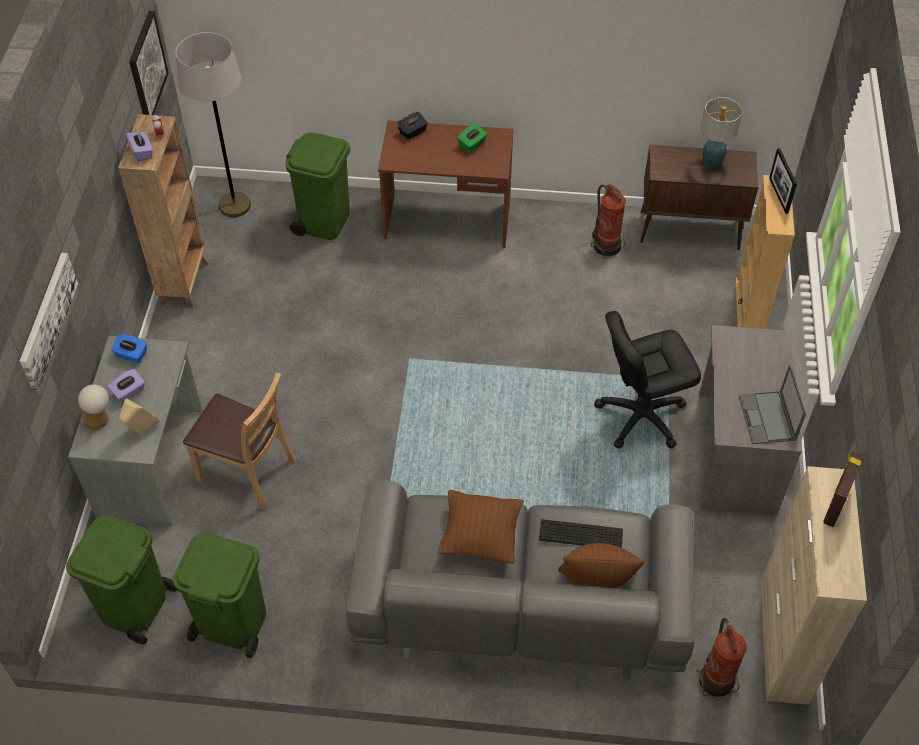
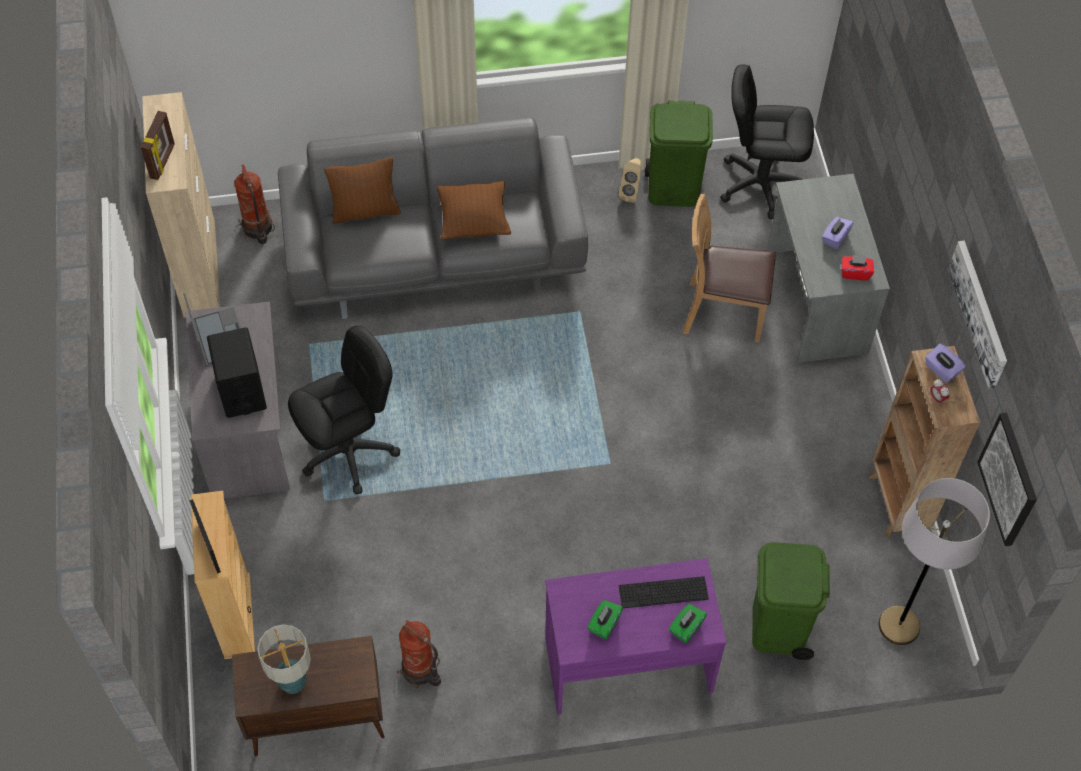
camera: 165 degrees right, 5 degrees up
(46, 320) = (900, 146): picture -> picture (979, 313)
(100, 421) = (845, 208): table lamp -> none
(131, 355) = (855, 273): blue tissue box -> red tissue box
(135, 608) = (760, 184): green trash can -> black office chair
(142, 432) = (801, 206): beige speaker -> beige speaker (631, 193)
(412, 132) = (686, 627): black tissue box -> green tissue box
(447, 221) = (627, 663): brown desk -> purple desk
(581, 534) = (385, 239): keyboard -> keyboard (663, 592)
(746, 363) = (241, 390): none -> black speaker

